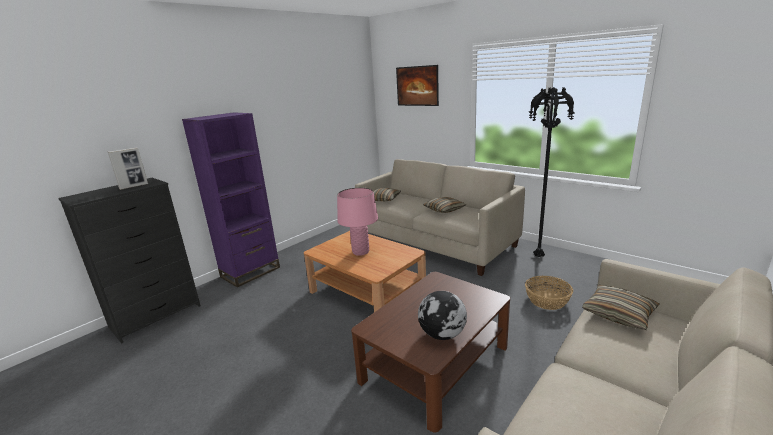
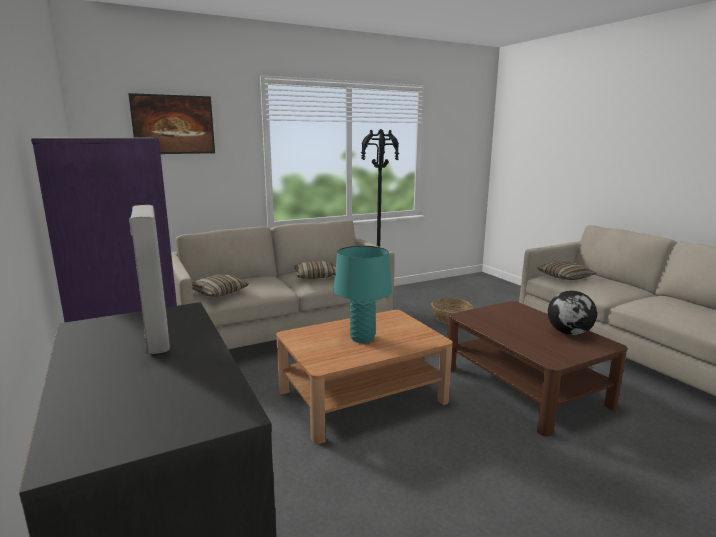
camera: 70 degrees left, 5 degrees down
(360, 252) = (362, 338): pink table lamp -> turquoise table lamp

